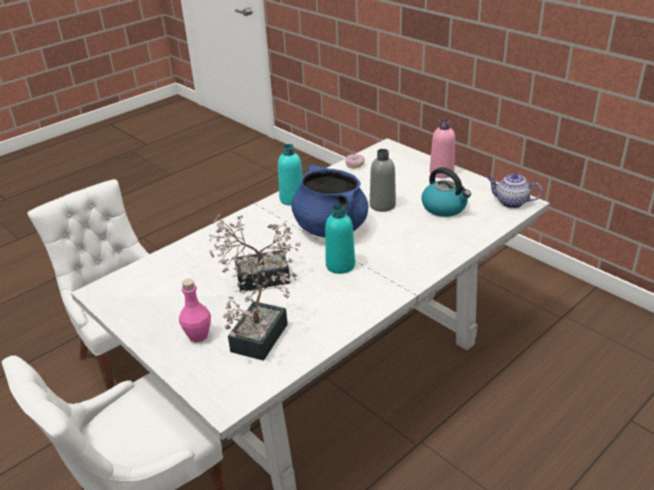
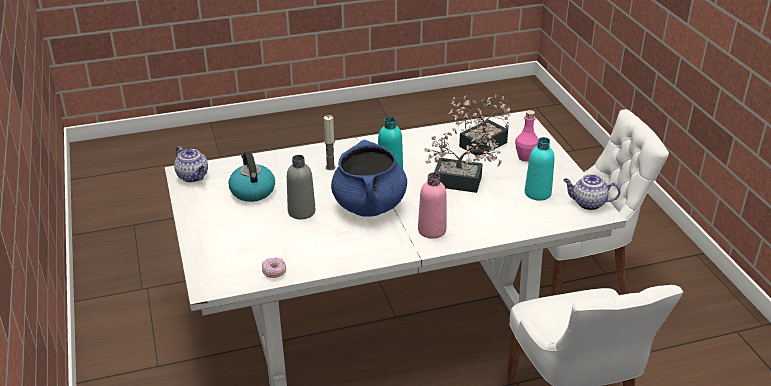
camera: 155 degrees left, 0 degrees up
(112, 297) = (588, 203): none -> teapot
(292, 199) = (379, 249): turquoise bottle -> turquoise bottle (537, 193)
(403, 250) = (330, 167): none -> candle
(441, 173) = (203, 228): pink bottle -> pink bottle (432, 230)

